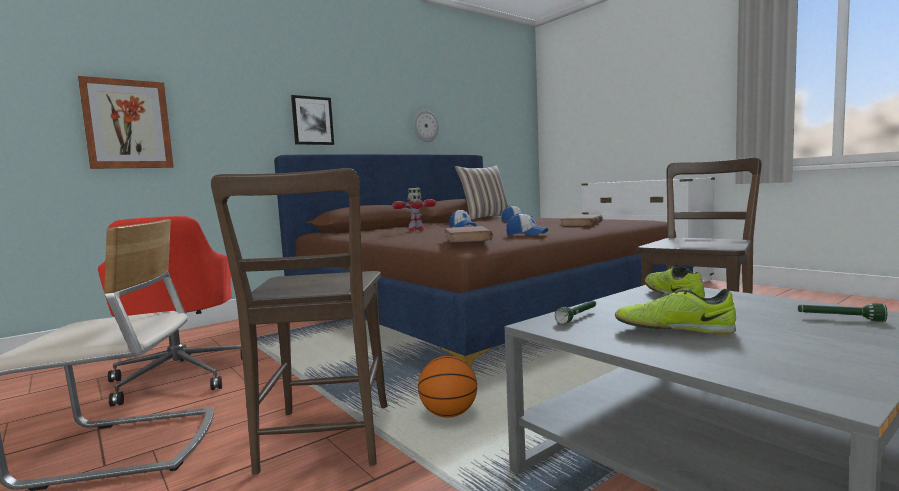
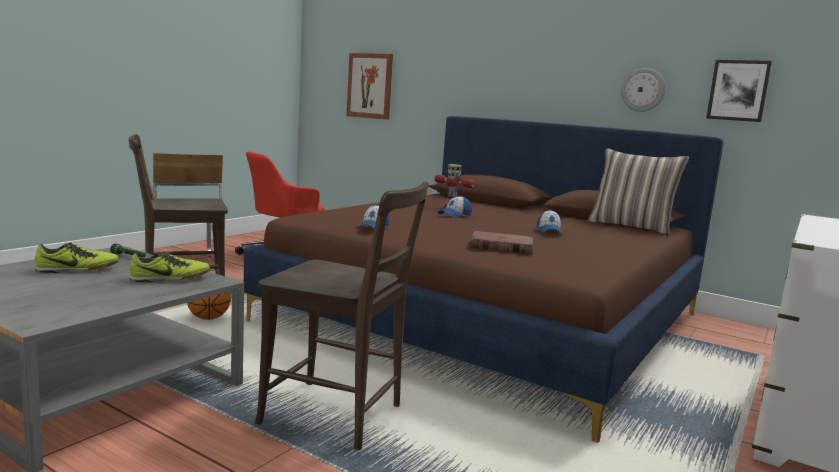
camera: 70 degrees right, 5 degrees up
(312, 121) = (498, 83): picture -> picture (738, 90)
(467, 238) = (324, 213): brown book -> none
(673, 329) = (78, 270): shoe -> shoe turned 75 degrees clockwise
(839, 318) = (61, 306): green flashlight -> none

